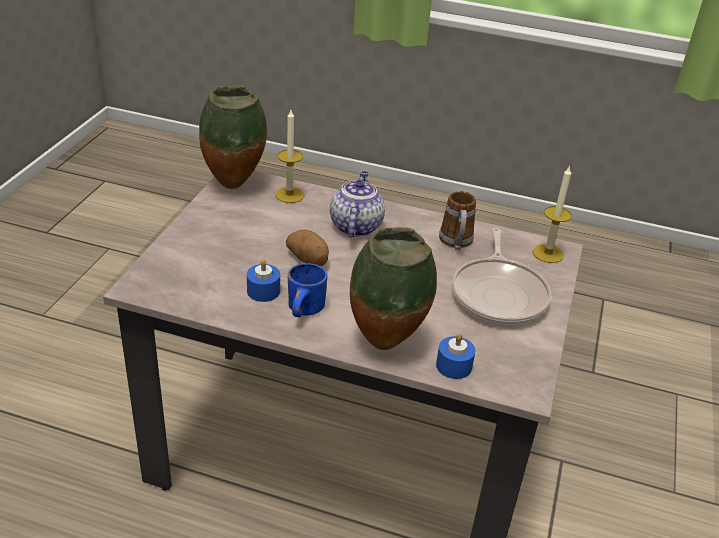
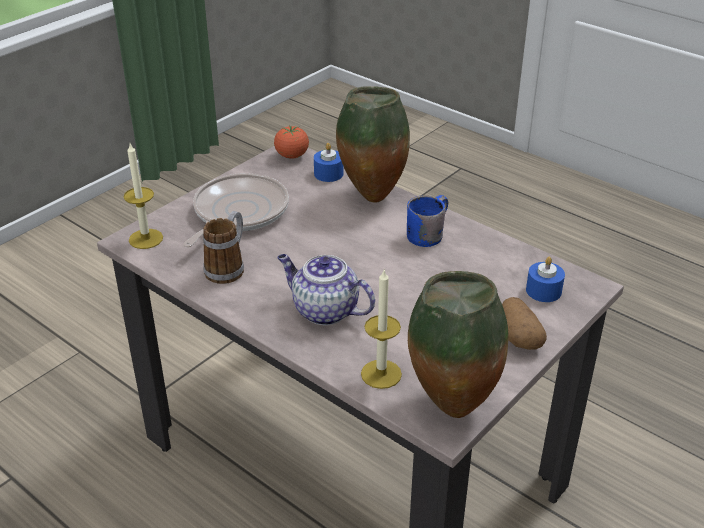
camera: 155 degrees left, 0 degrees up
(263, 291) = (460, 258): blue candle -> blue candle (543, 291)
(309, 260) = (400, 280): potato -> potato (518, 337)
(355, 226) = (324, 310): teapot -> teapot turned 90 degrees clockwise
(516, 384) = (292, 156): none -> tomato

